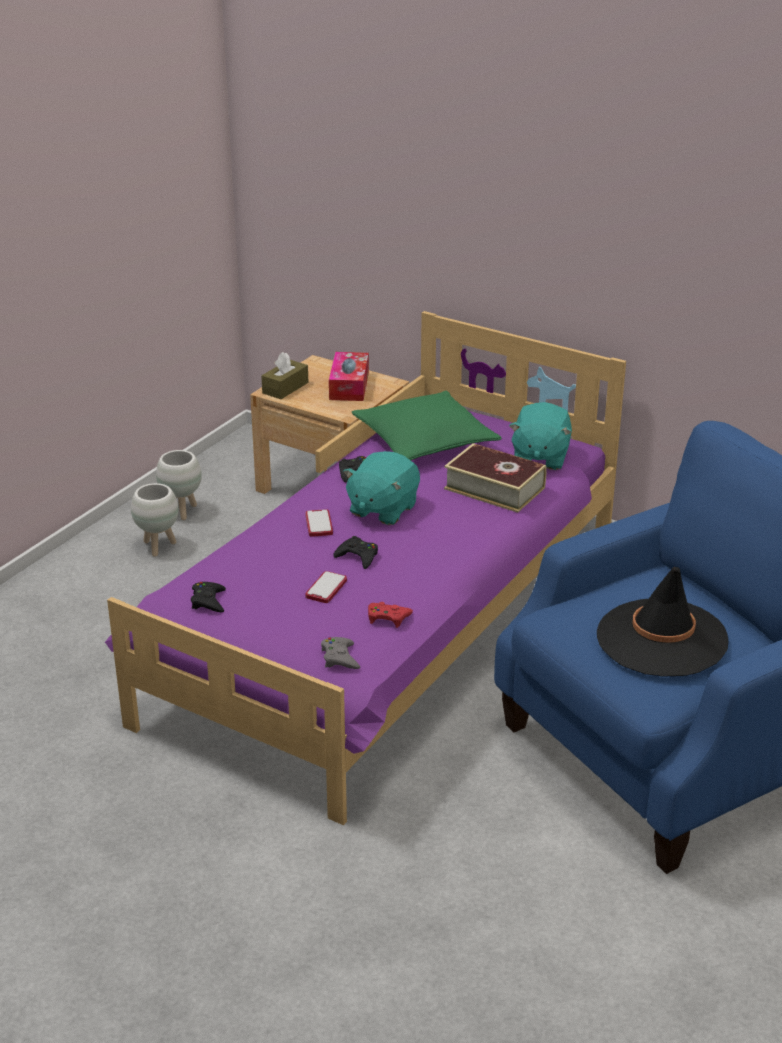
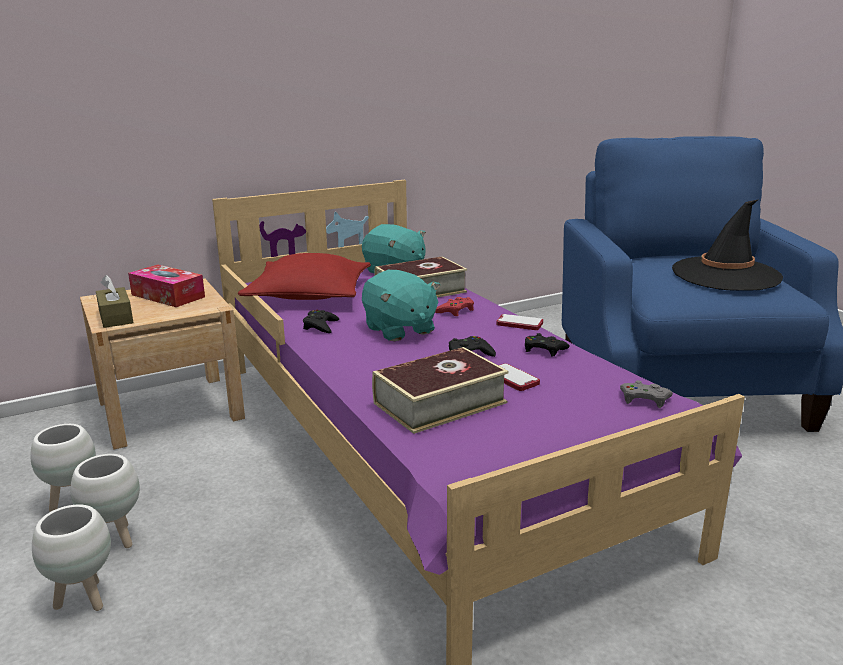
camera: 60 degrees left, 10 degrees down
(98, 566) = (83, 599): none -> white planter
(208, 601) = (479, 441): black game controller -> black game controller (544, 350)
(256, 569) = (439, 403): none -> book
(319, 524) = (390, 358): phone -> phone (519, 323)
(388, 618) = (588, 365): red game controller -> red game controller (455, 311)
(425, 441) = (309, 294): green pillow -> red pillow

